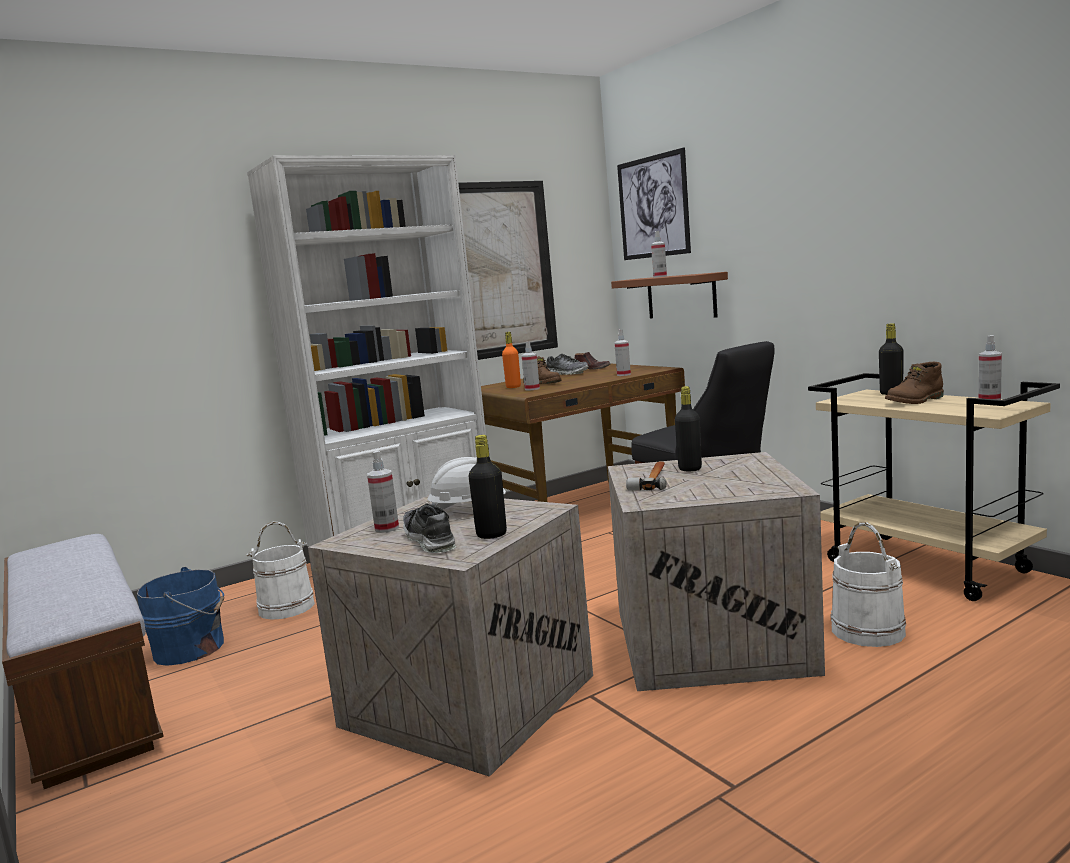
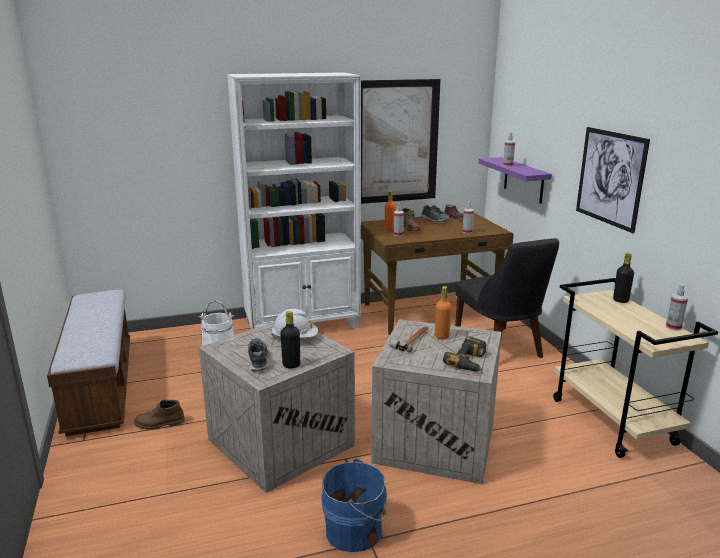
camera: 15 degrees right, 10 degrees up
(192, 648) = (160, 366): blue bucket -> blue bucket (356, 531)
(386, 528) = (244, 343): spray bottle -> none
(653, 207) = (517, 109): picture -> picture (610, 178)
(681, 296) = (523, 180): brown shelf -> purple shelf
(690, 469) = (442, 336): black bottle -> orange bottle
(763, 482) = (471, 362): none -> power drill
(868, 630) = (533, 460): white bucket -> none
(915, 401) = (625, 314): brown boot -> brown boot (159, 424)

